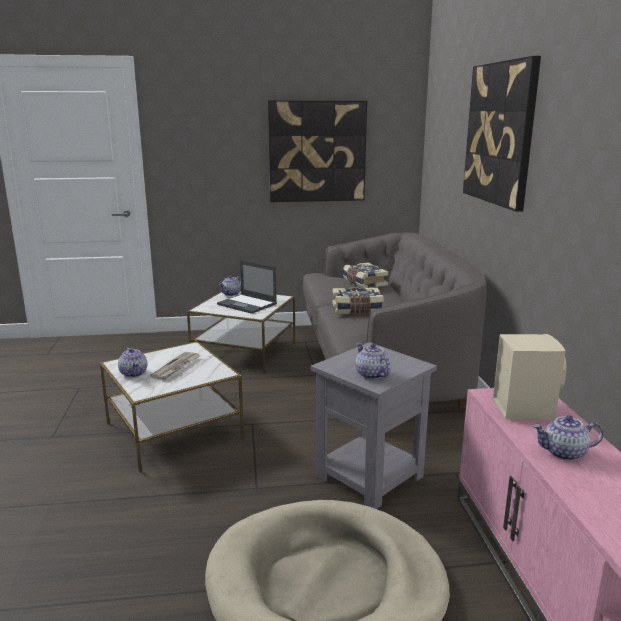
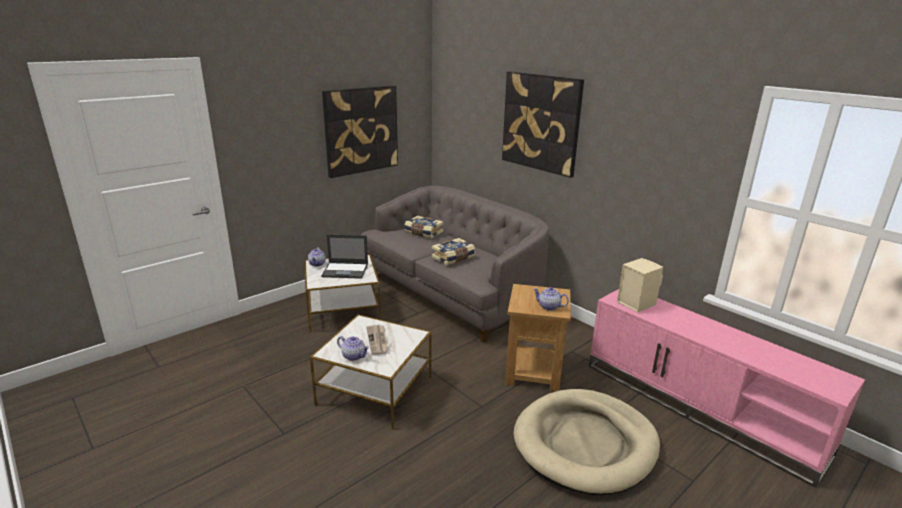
camera: 35 degrees left, 5 degrees up
(368, 477) = (533, 372): grey side table -> brown side table
(564, 453) = (681, 322): teapot -> none

